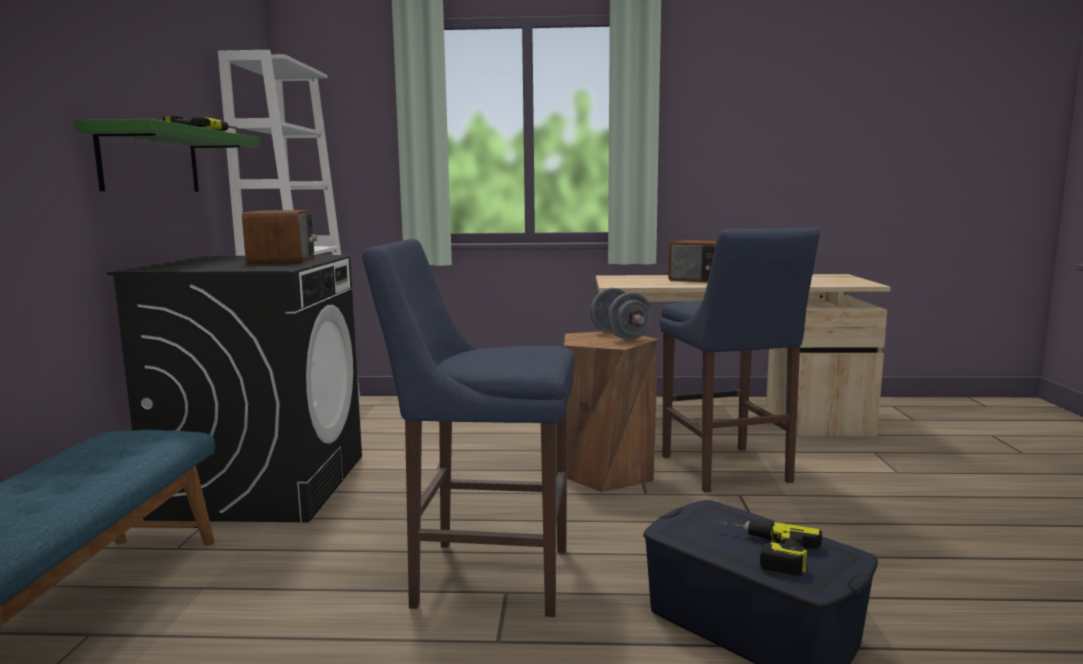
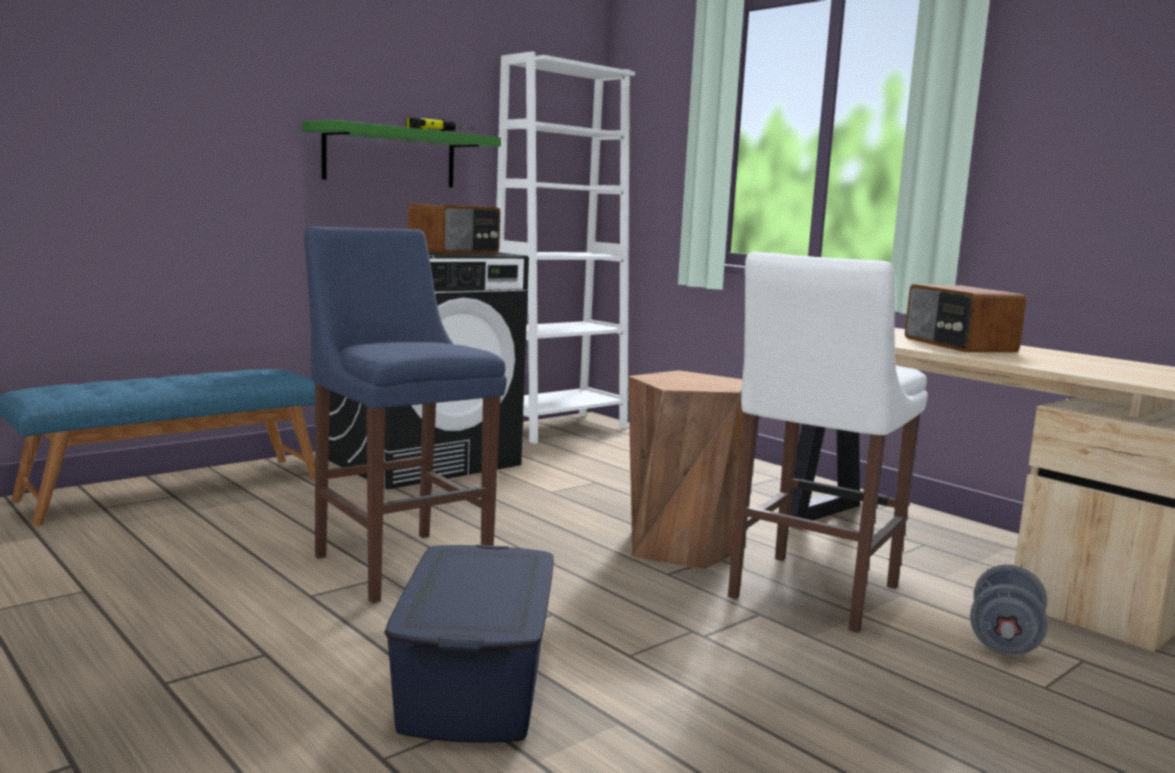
camera: 45 degrees right, 0 degrees up
(620, 336) = (715, 382): grey dumbbell -> grey dumbbell (1004, 640)
(727, 471) = (809, 594): blue stool -> white stool
(761, 551) = (462, 591): power drill -> none

